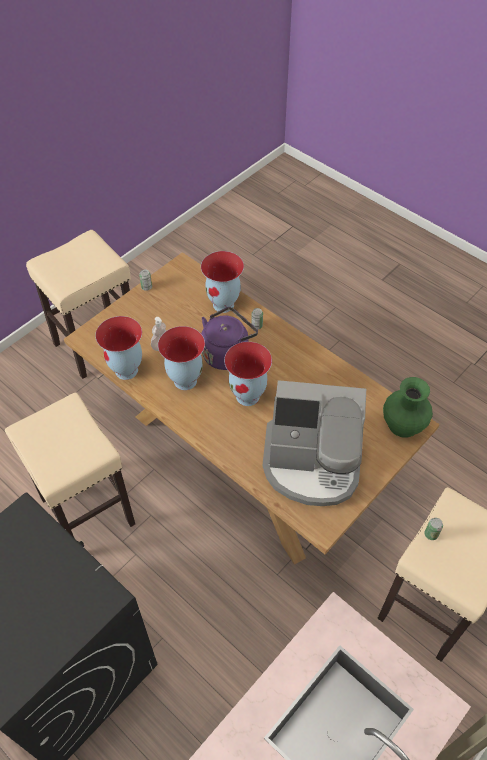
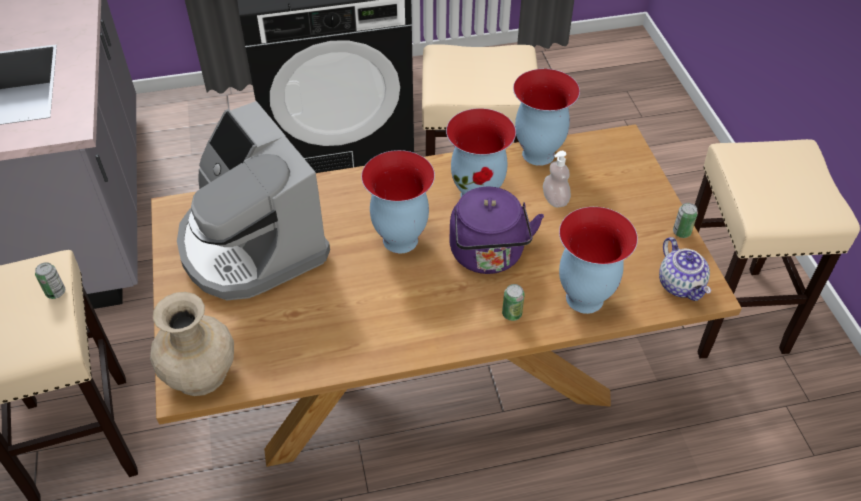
camera: 125 degrees right, 5 degrees down
(185, 275) = (681, 285): none -> teapot
(312, 464) = (251, 245): coffee machine -> coffee machine turned 75 degrees counterclockwise
(403, 424) = (199, 373): green vase -> beige vase

